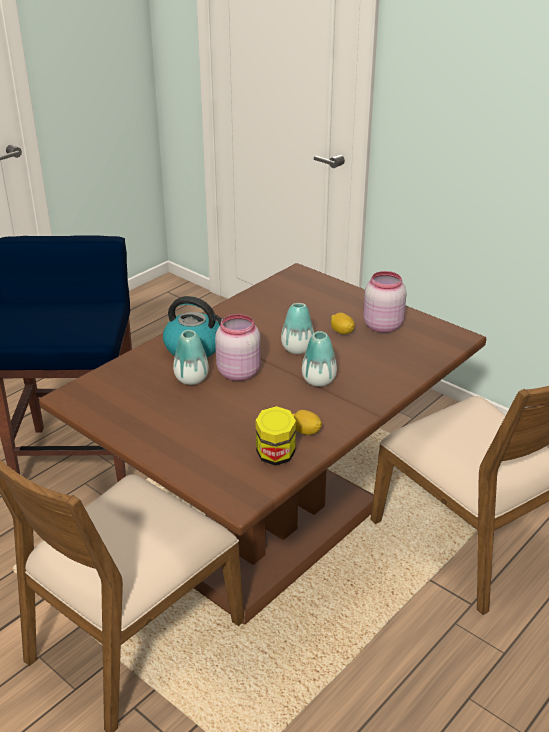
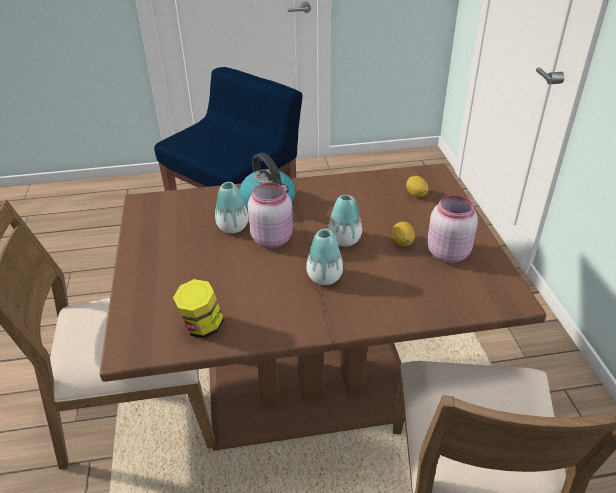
camera: 40 degrees right, 5 degrees up
(306, 432) = (253, 319): lemon -> lemon (416, 194)

